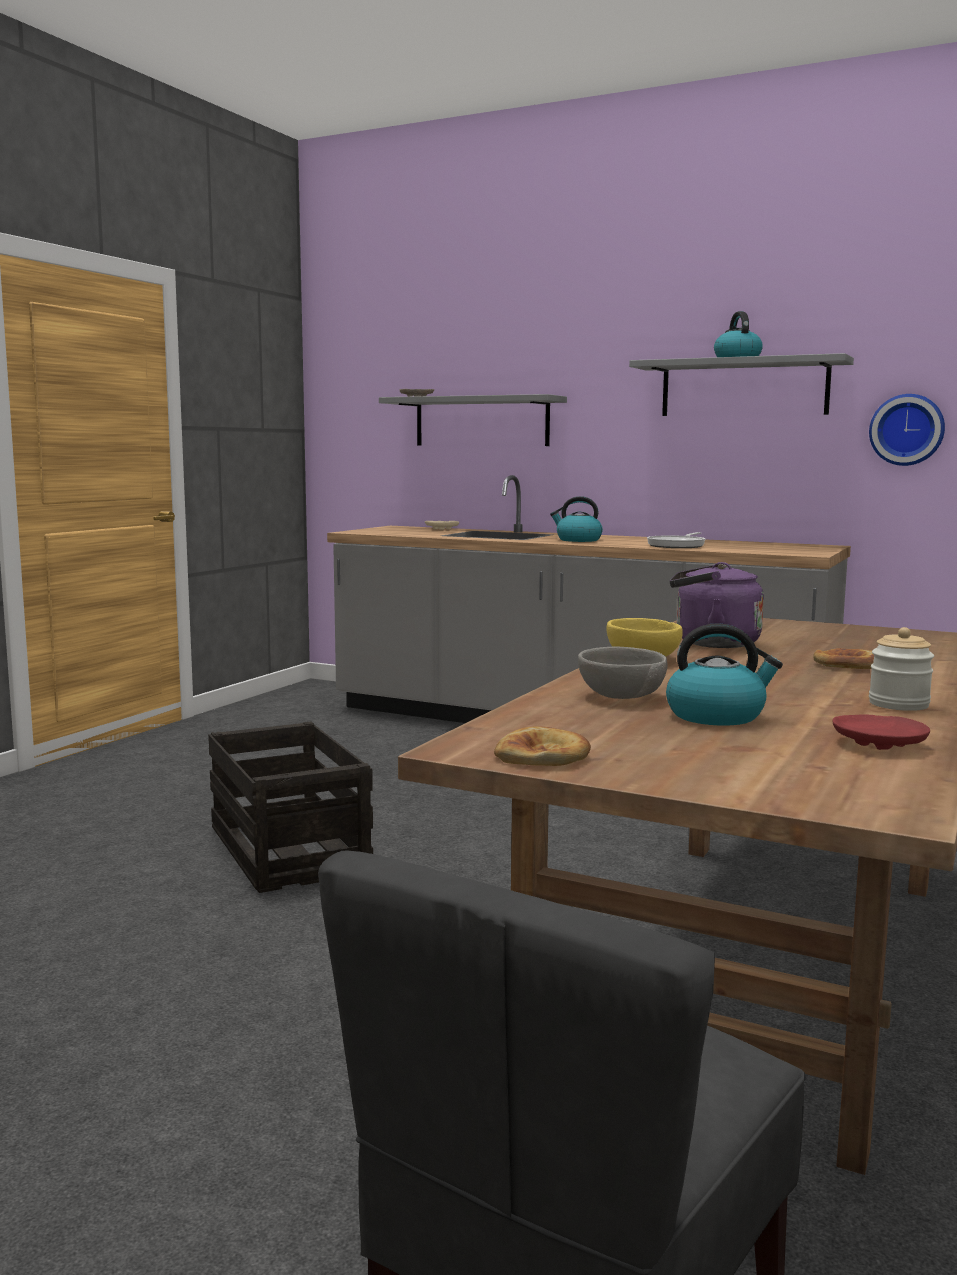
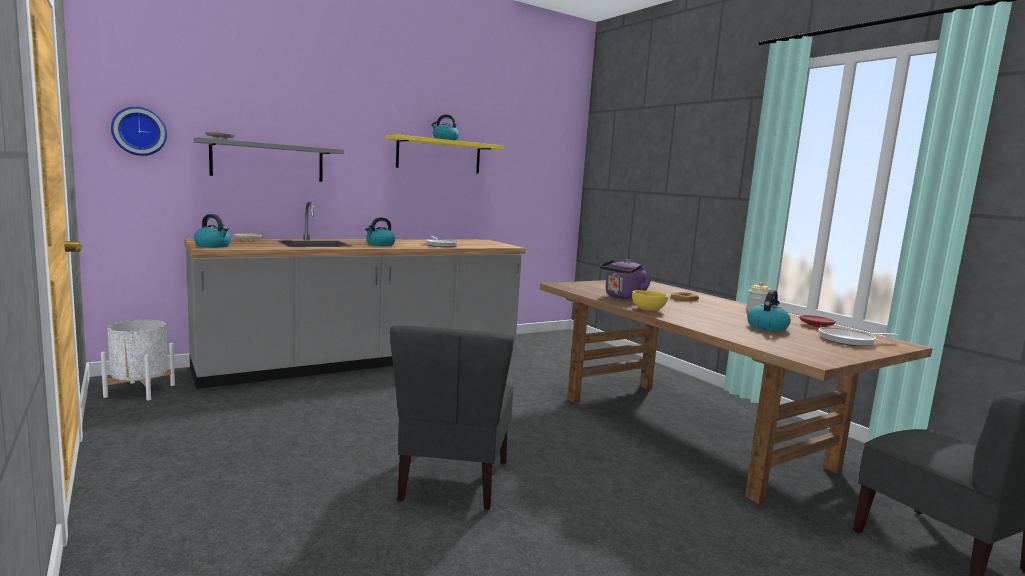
camera: 60 degrees left, 0 degrees up
(287, 849) = (452, 481): crate -> grey chair
(308, 697) = (140, 391): none -> white planter
(368, 531) = (213, 246): none -> kettle
(543, 756) = (829, 355): bread -> none
(622, 696) = (725, 327): grey bowl -> none
(744, 388) = (439, 155): grey shelf -> yellow shelf
(770, 768) = (849, 340): none -> frying pan
(907, 430) = (509, 183): wall clock -> wall clock (139, 131)

